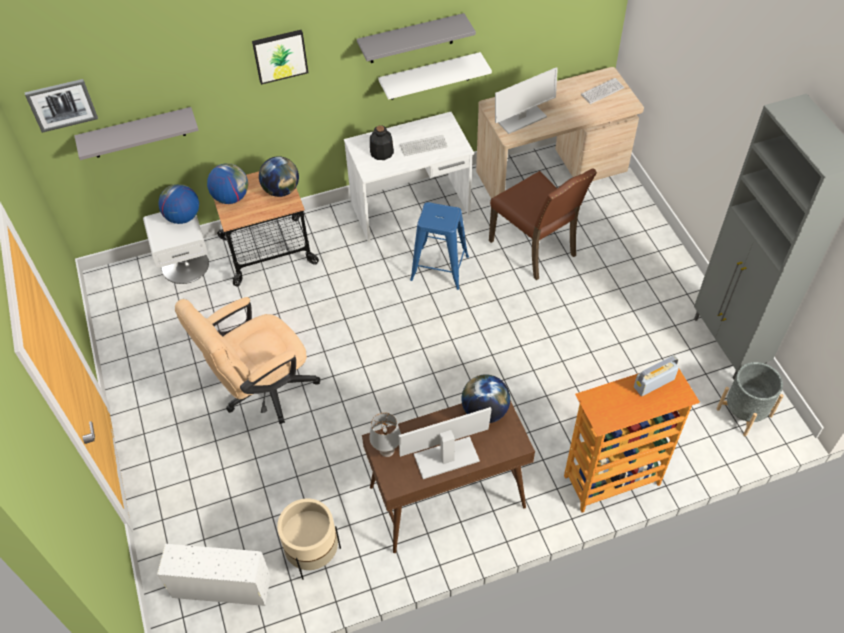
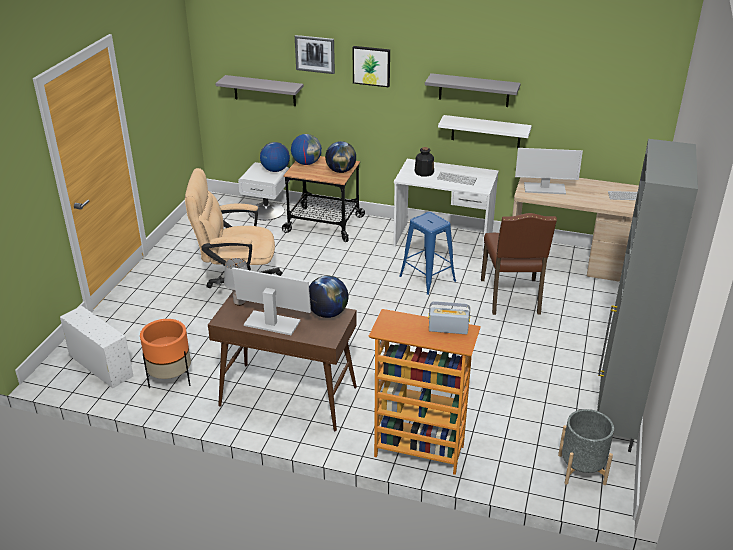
camera: 35 degrees right, 20 degrees down
(62, 104) = (222, 47): picture -> picture (315, 54)
(313, 553) = (170, 379): beige planter -> orange planter

